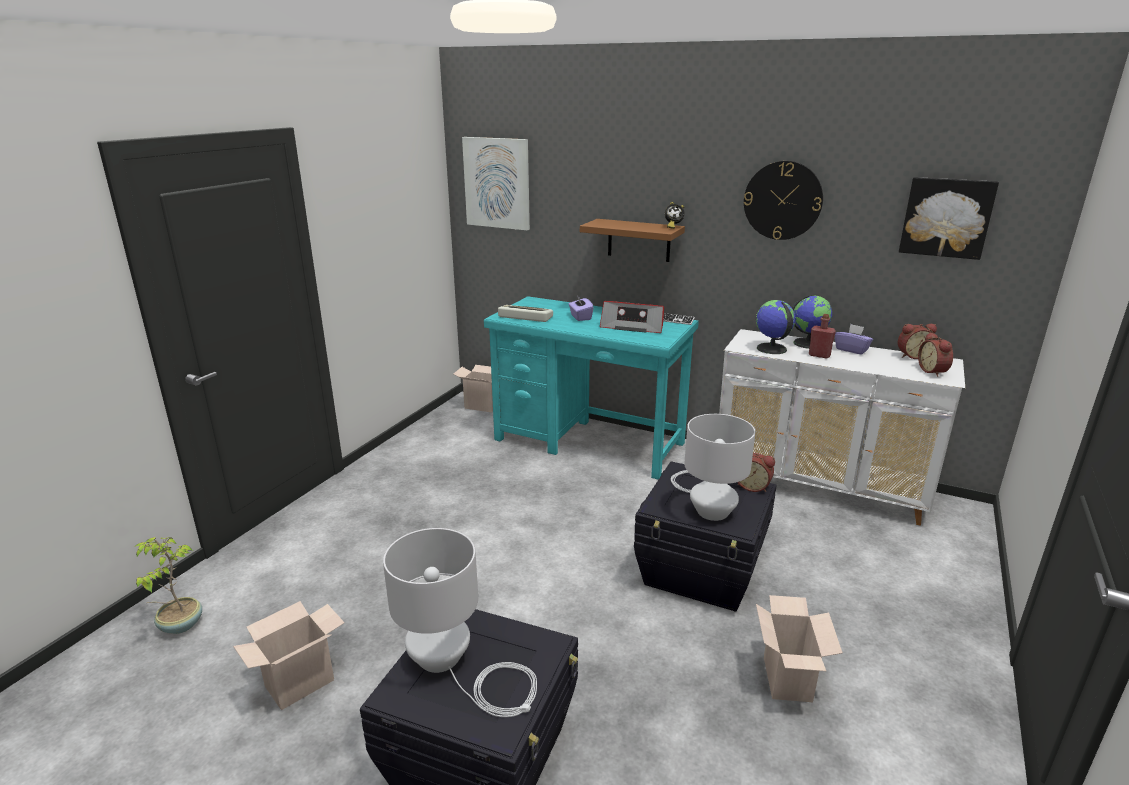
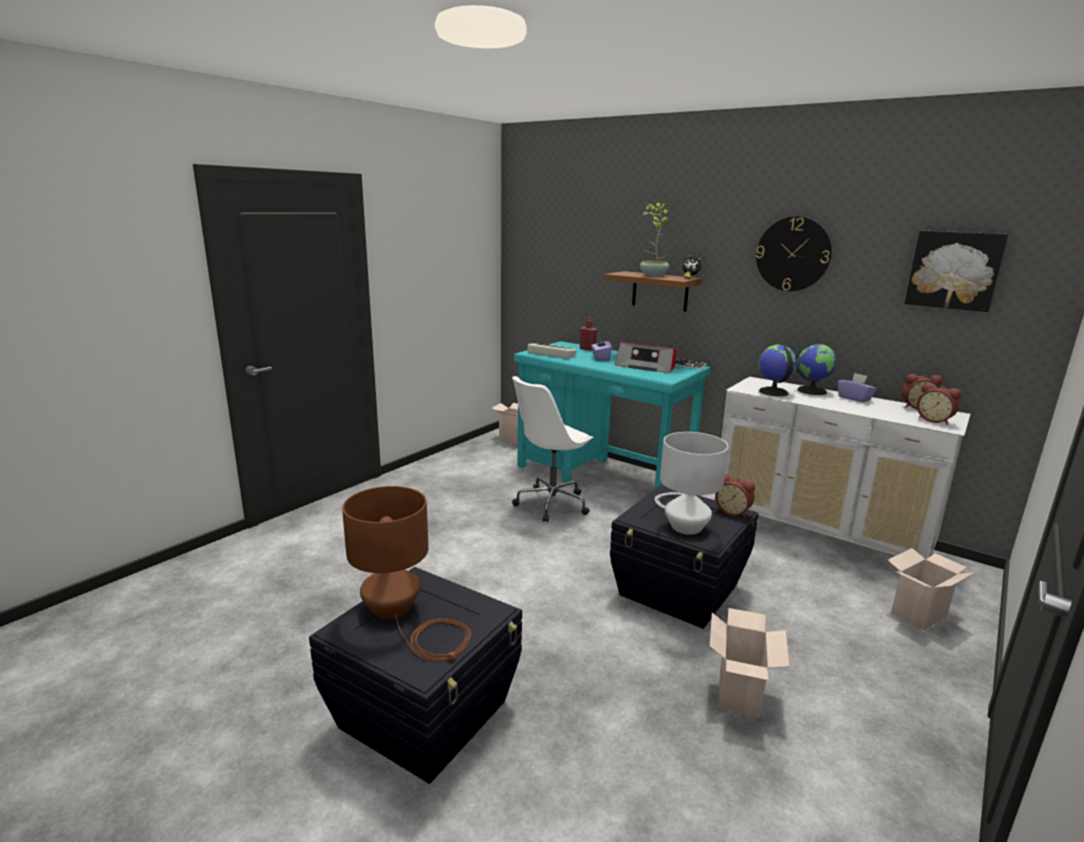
camera: 10 degrees right, 5 degrees down
(180, 625) = (209, 574): potted plant -> potted plant (652, 275)
(301, 681) = (290, 630): cardboard box -> cardboard box (918, 613)
(464, 669) = (409, 619): white table lamp -> brown table lamp
(497, 183) = (541, 240): picture -> none
(543, 485) = (550, 505): none -> white office chair
(819, 355) = (819, 400): red bottle -> red bottle (587, 349)
(933, 371) = (934, 420): alarm clock -> alarm clock turned 45 degrees counterclockwise

